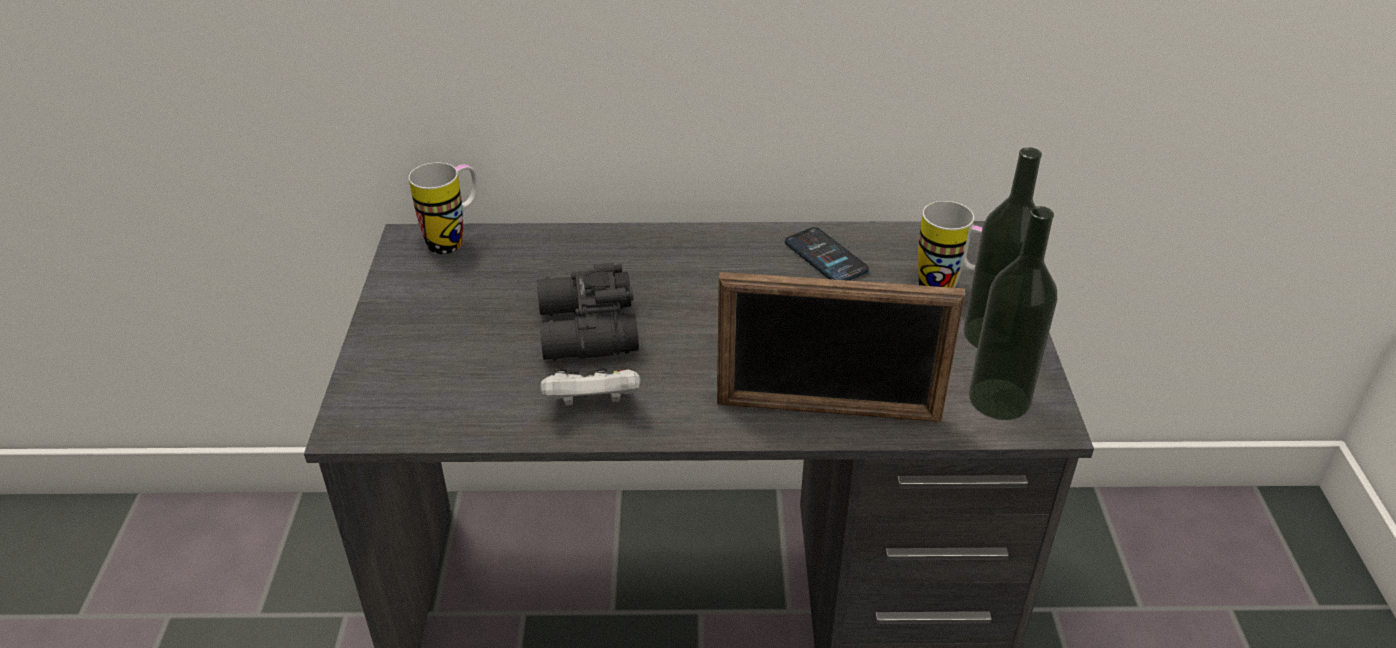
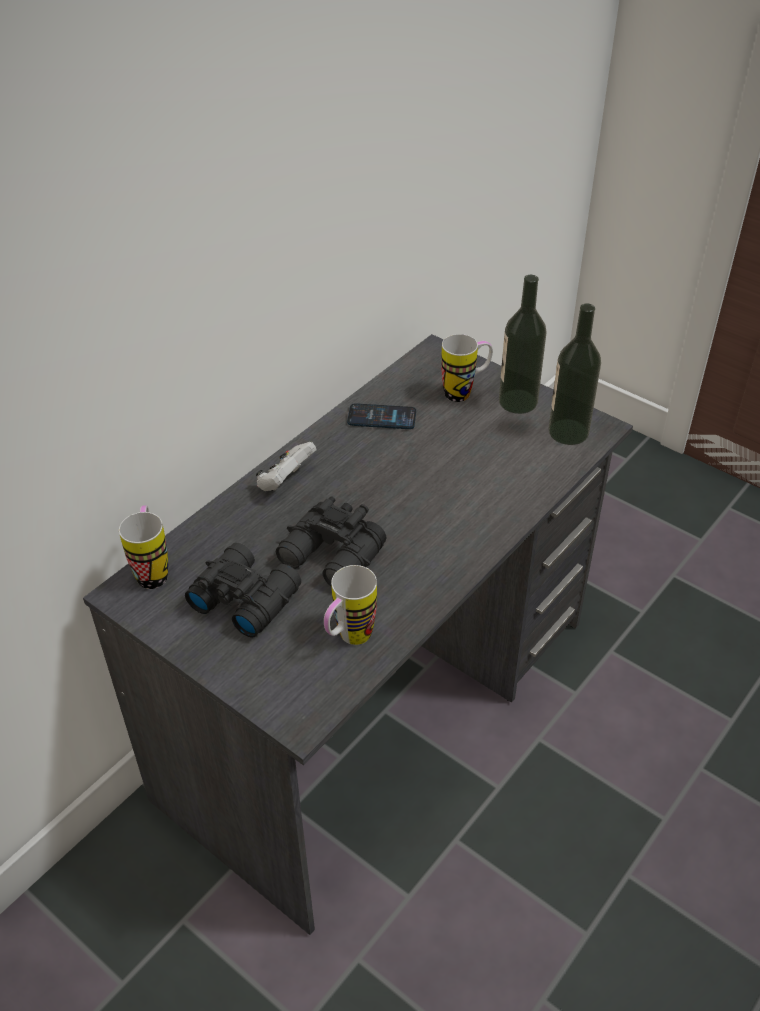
camera: 50 degrees left, 5 degrees up
(475, 307) = (245, 597): none -> black binoculars
(485, 401) = (349, 639): none -> mug
(592, 405) = (406, 591): white game controller -> white game controller (285, 481)
(828, 411) = (513, 498): picture frame -> none

